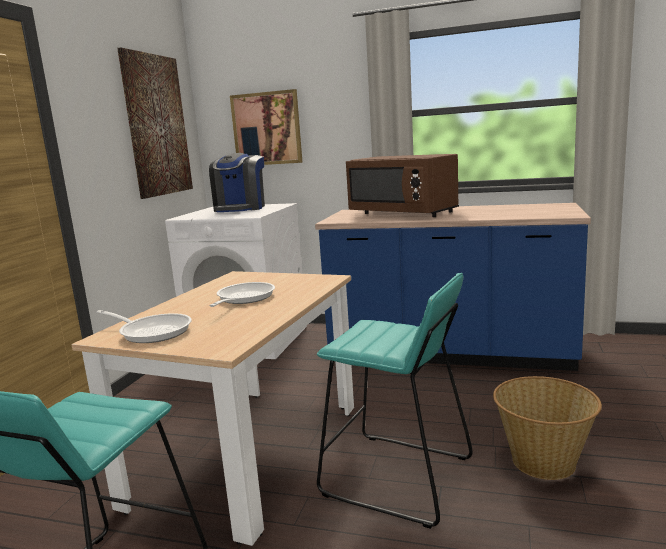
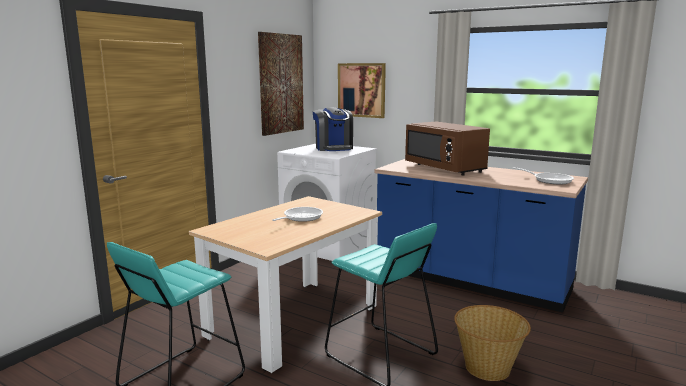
camera: 15 degrees right, 0 degrees up
(152, 332) = (235, 231): frying pan -> frying pan (549, 180)
(240, 208) = (333, 148): coffee machine -> coffee machine turned 45 degrees counterclockwise

